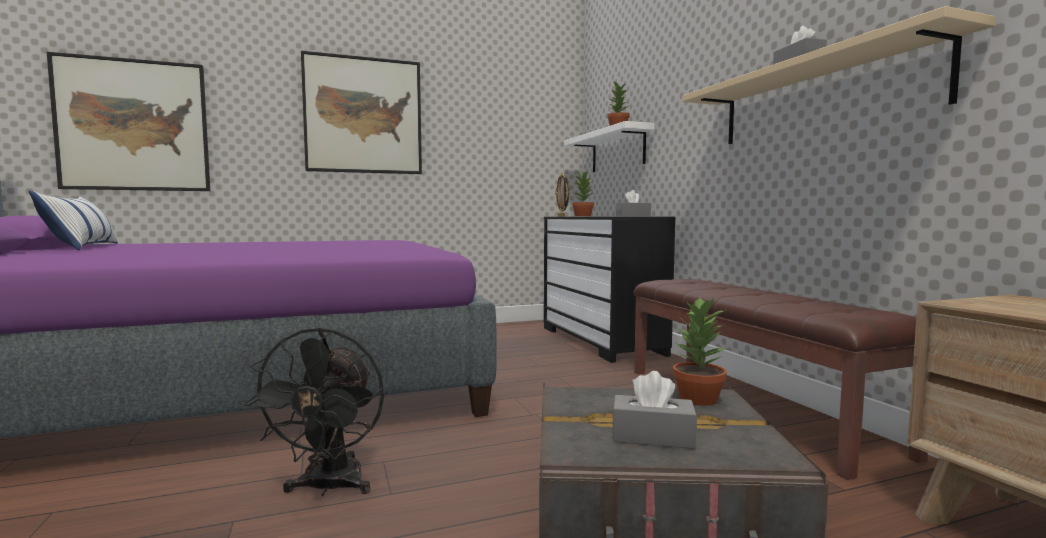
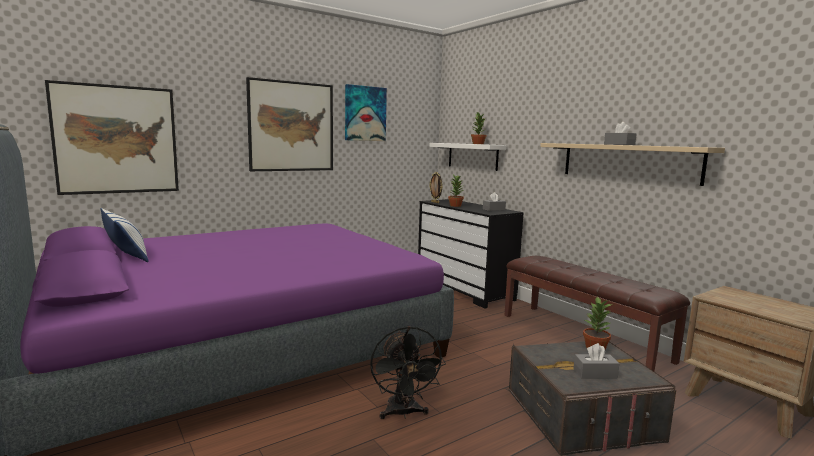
camera: 15 degrees left, 5 degrees up
(469, 101) = (365, 113): none -> picture

